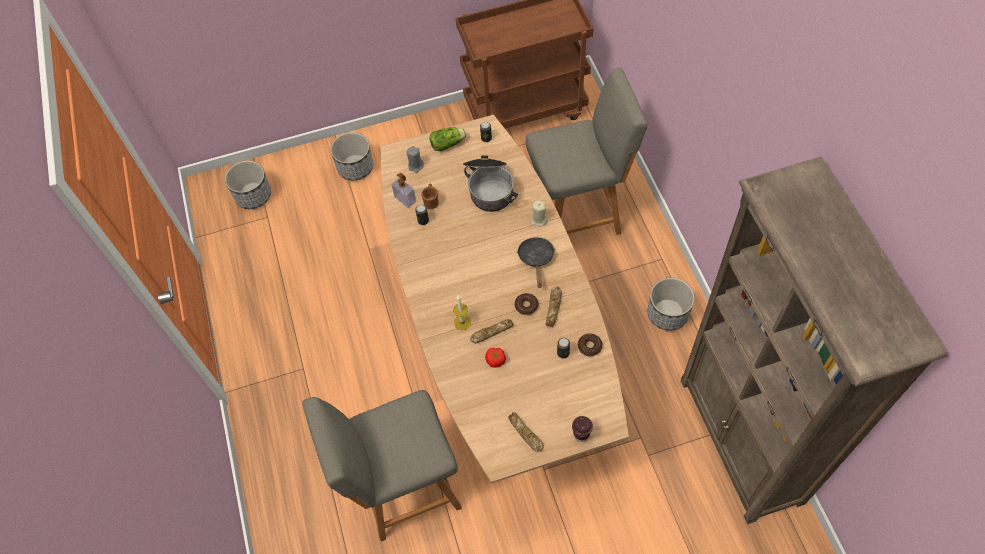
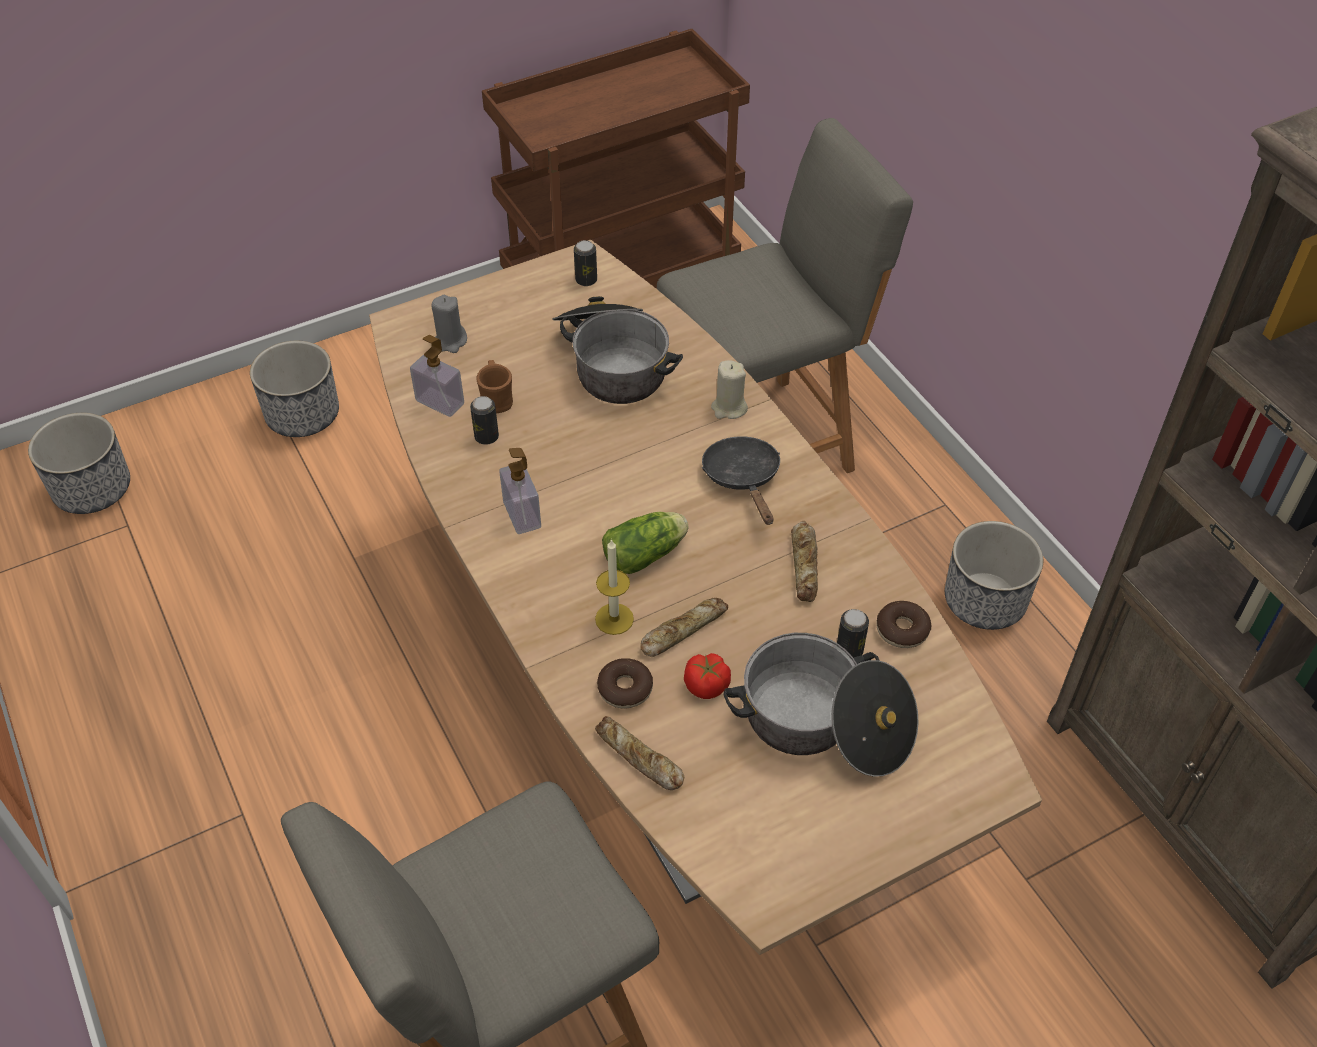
camera: 15 degrees left, 10 degrees down
(431, 264) = (522, 515): none -> soap dispenser
(449, 144) = (512, 296): lettuce -> lettuce (647, 554)
(525, 434) = (812, 829): bread -> bread (639, 759)
(526, 306) = (745, 569): donut -> donut (625, 688)
(542, 386) = (824, 724): none -> cooking pot
(581, 435) = (937, 813): brown cup -> none

